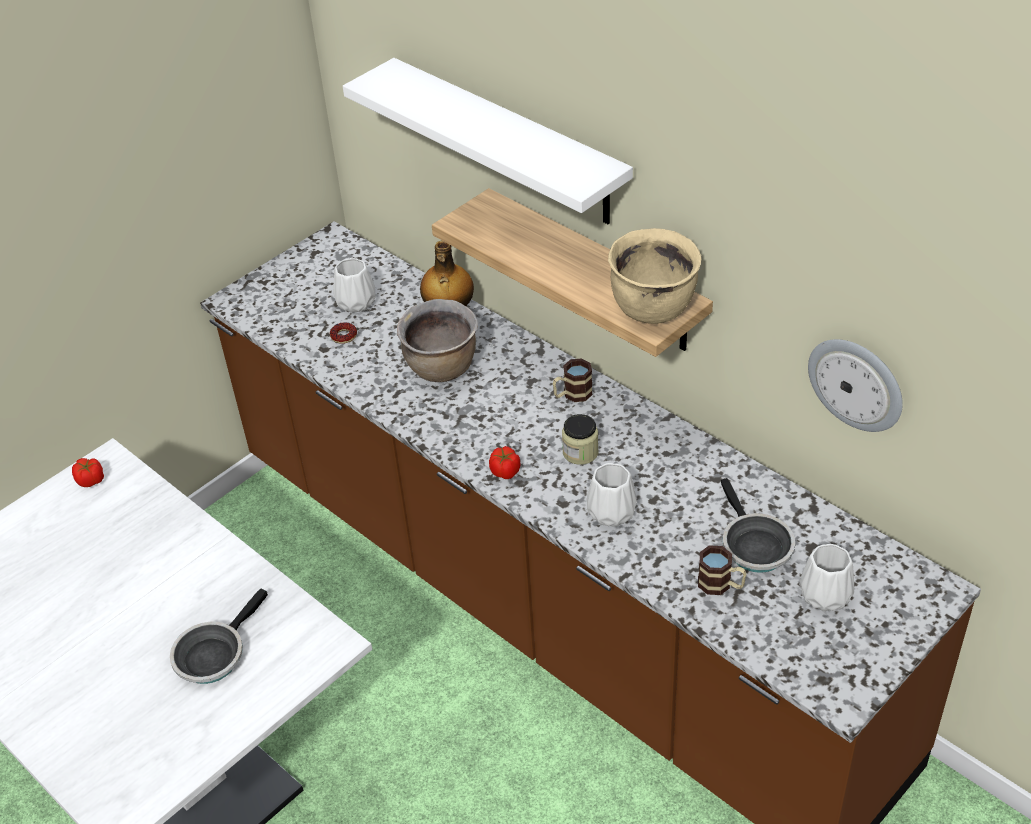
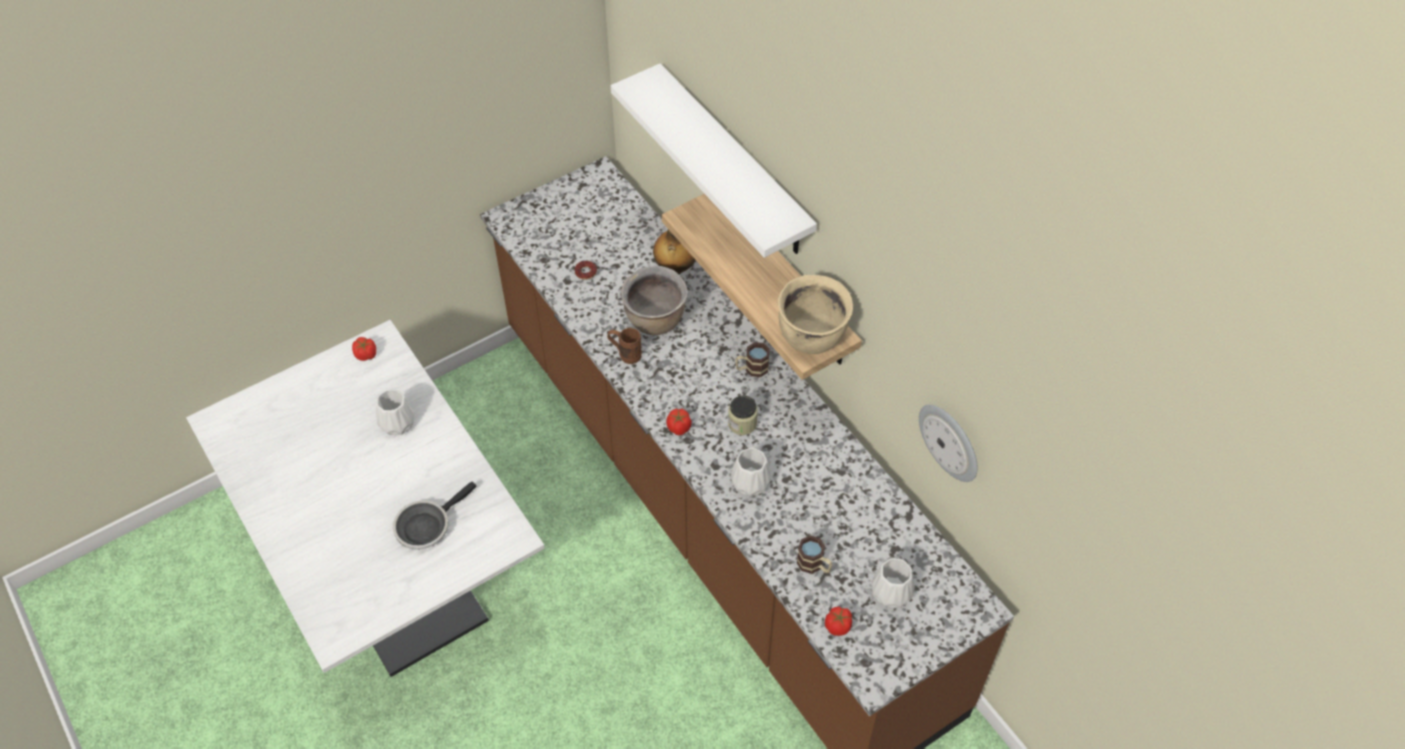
camera: 10 degrees right, 10 degrees up
(356, 302) = (603, 241): white vase -> white vase (397, 422)
(416, 409) = (625, 354): none -> brown mug
(753, 545) = (851, 537): frying pan -> none
(774, 646) = (838, 626): none -> tomato

